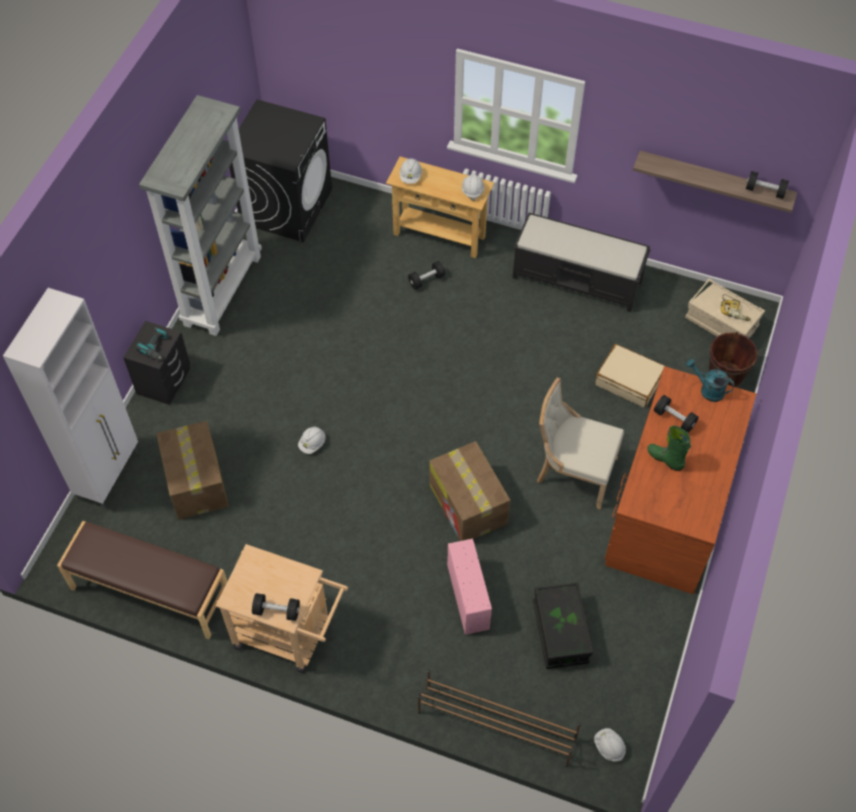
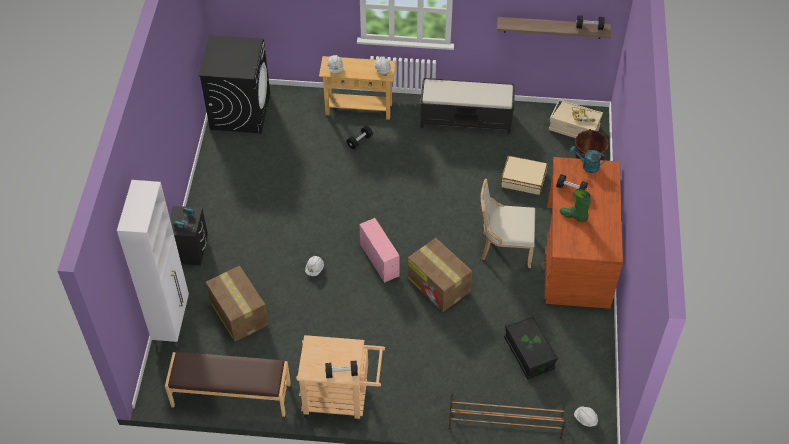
camera: 15 degrees left, 5 degrees down
(222, 289) = (212, 178): grey bookcase -> none
(467, 595) = (458, 345): pink storage box -> pink storage box (379, 259)

